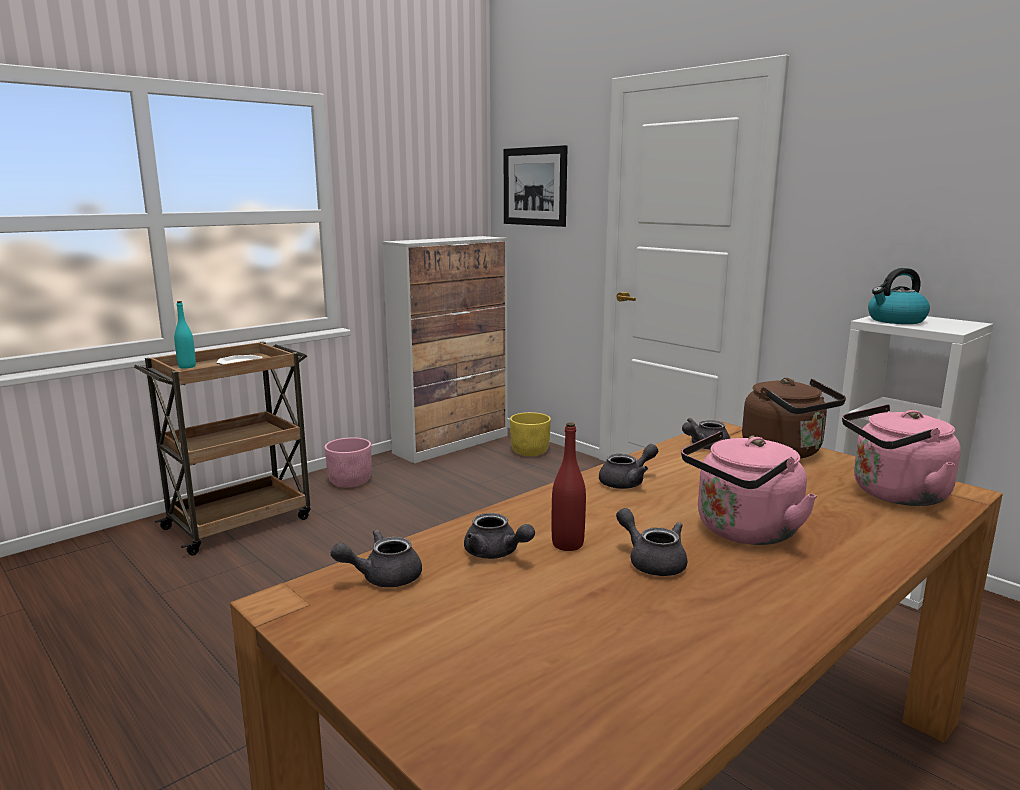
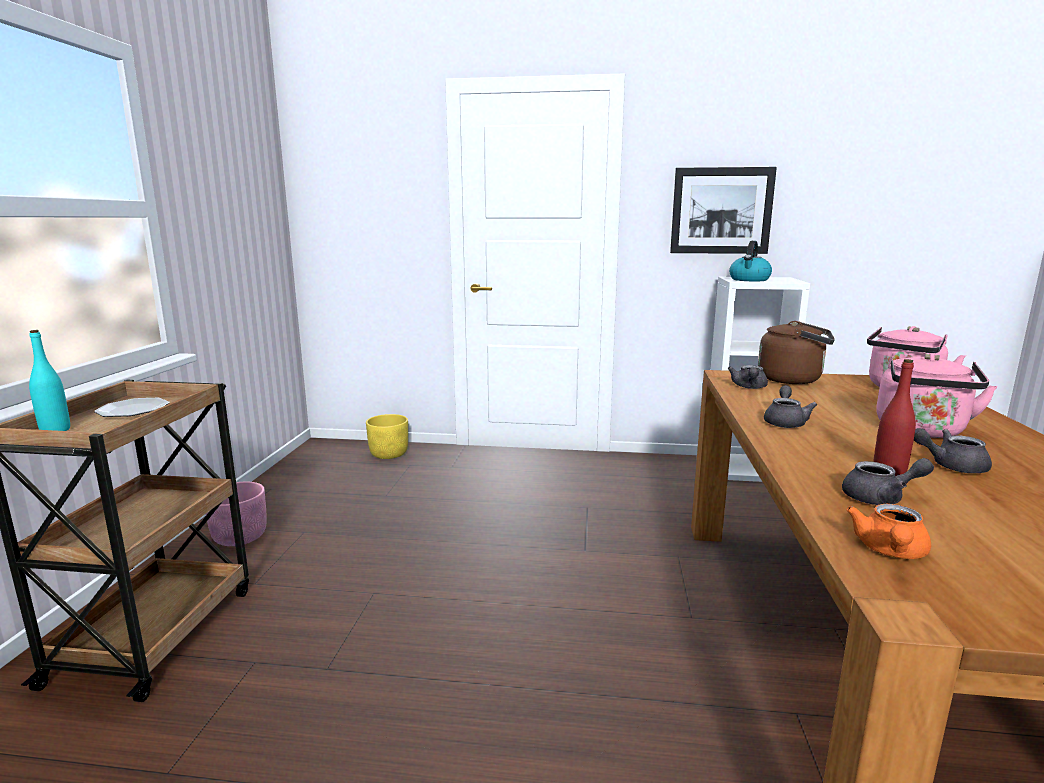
camera: 40 degrees left, 0 degrees up
(382, 577) = (890, 551): grey teapot -> orange teapot
(452, 444) = (300, 467): cabinet -> none
(534, 186) = (352, 184): picture -> picture (721, 211)

